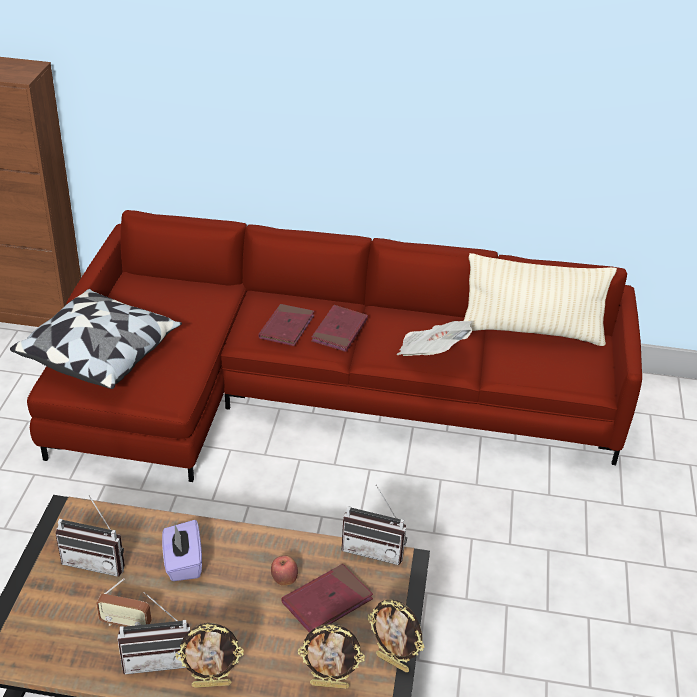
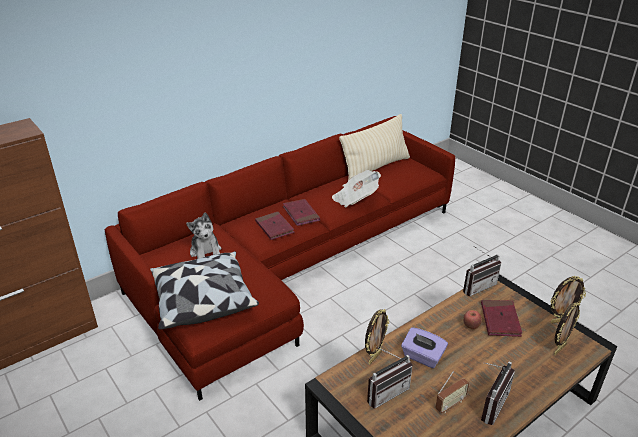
camera: 45 degrees left, 5 degrees down
(179, 309) = (206, 252): none -> plush toy
(211, 684) = (526, 392): picture frame -> picture frame (374, 357)

